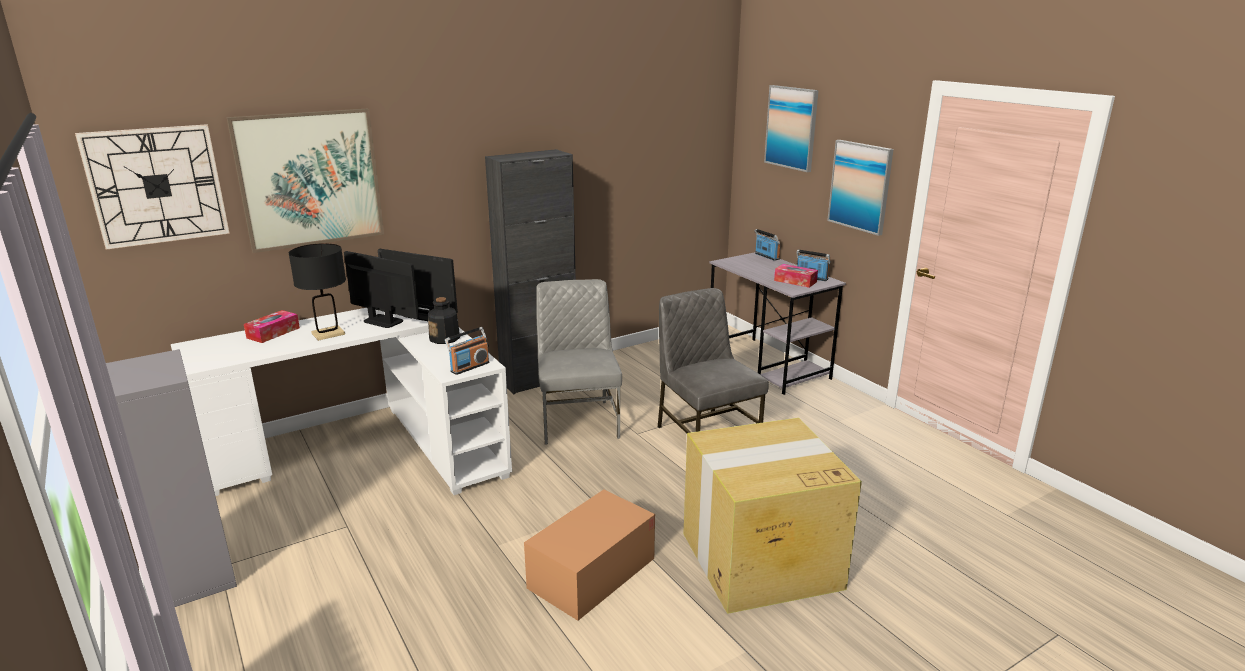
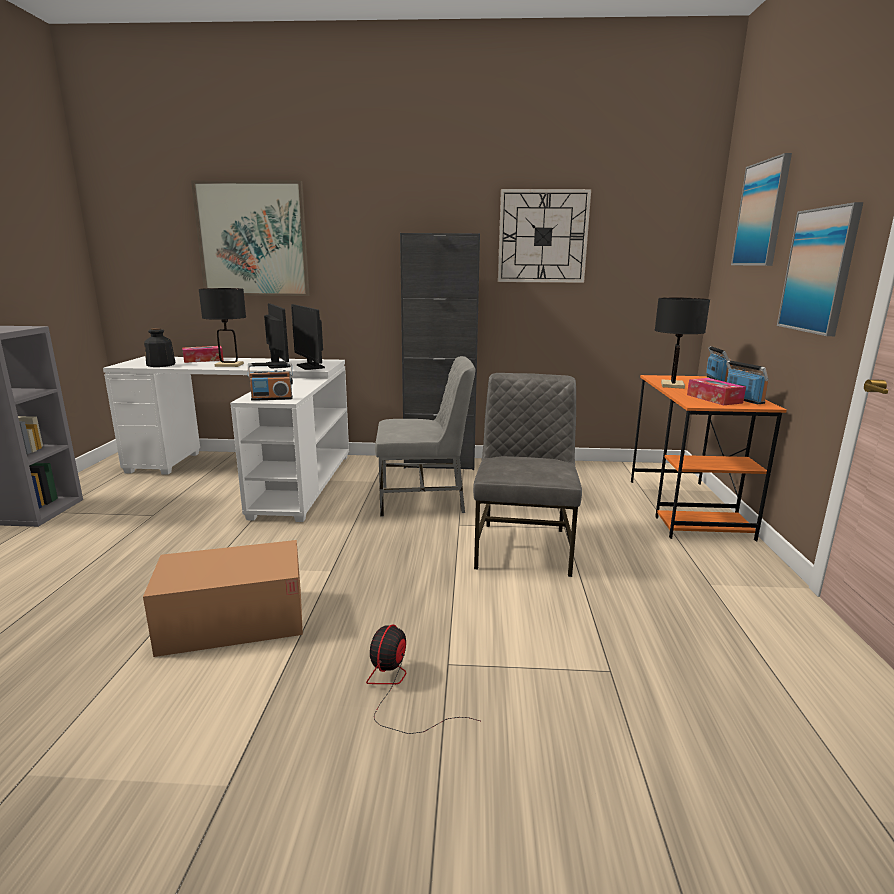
camera: 35 degrees right, 5 degrees down
(156, 185) = (144, 231): wall clock -> wall clock (542, 236)
(445, 338) = (301, 382): bottle -> bottle (161, 365)
(578, 420) = (424, 500): grey chair -> grey chair turned 60 degrees clockwise
(749, 270) = (672, 385): none -> black table lamp
(759, 560) = (398, 689): cardboard box -> fan
(768, 365) = (687, 508): grey desk -> orange desk

